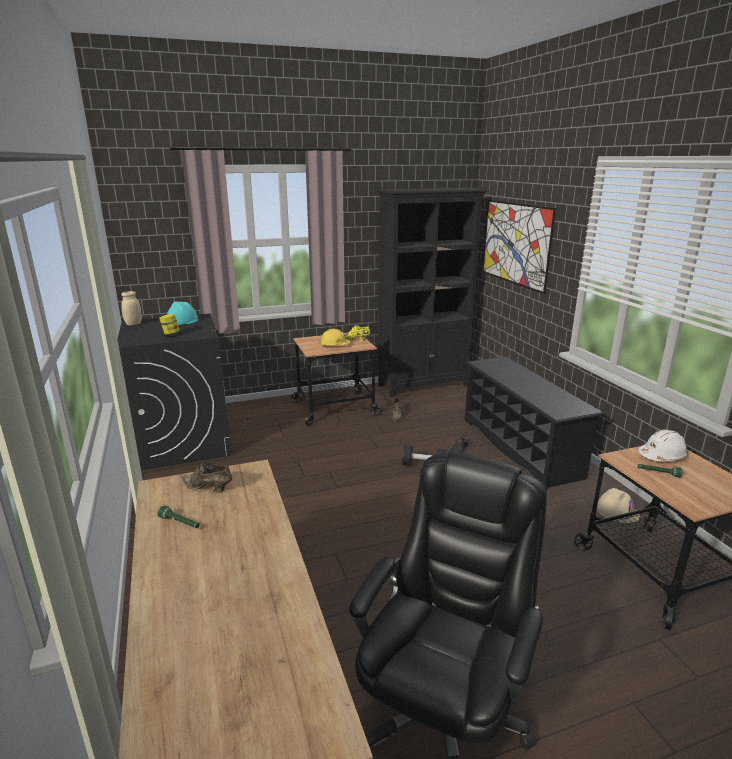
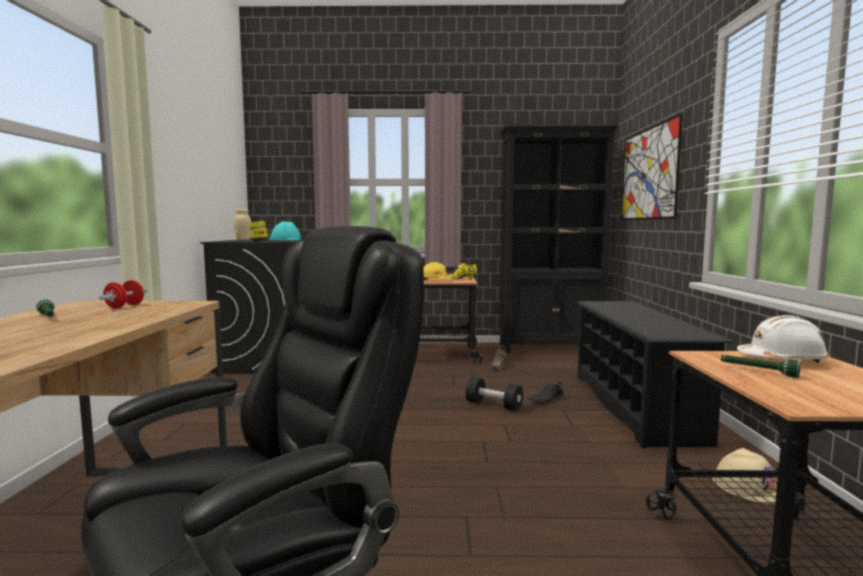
camera: 20 degrees right, 15 degrees down
(208, 488) = (124, 306): brown shoe -> red dumbbell

